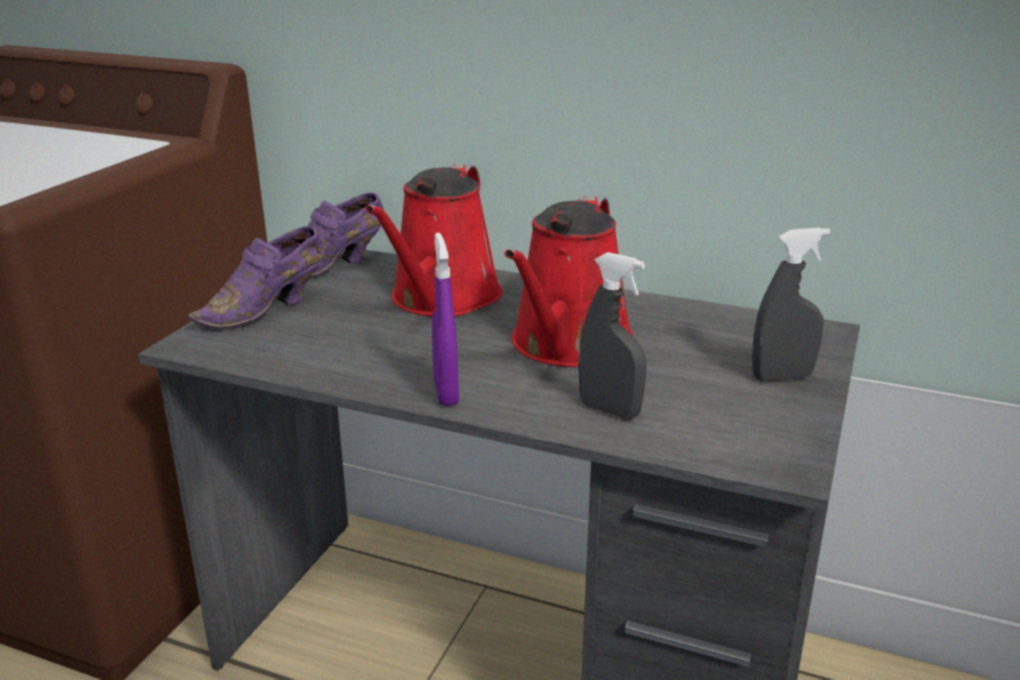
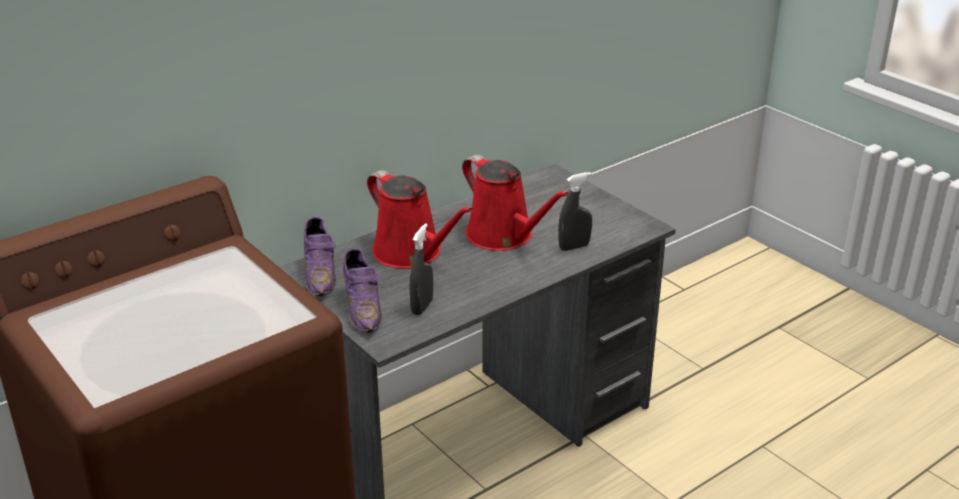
camera: 60 degrees left, 5 degrees up
(446, 393) = (520, 281): purple spray bottle -> none
(782, 377) = (583, 199): grey spray bottle -> grey spray bottle (422, 307)

